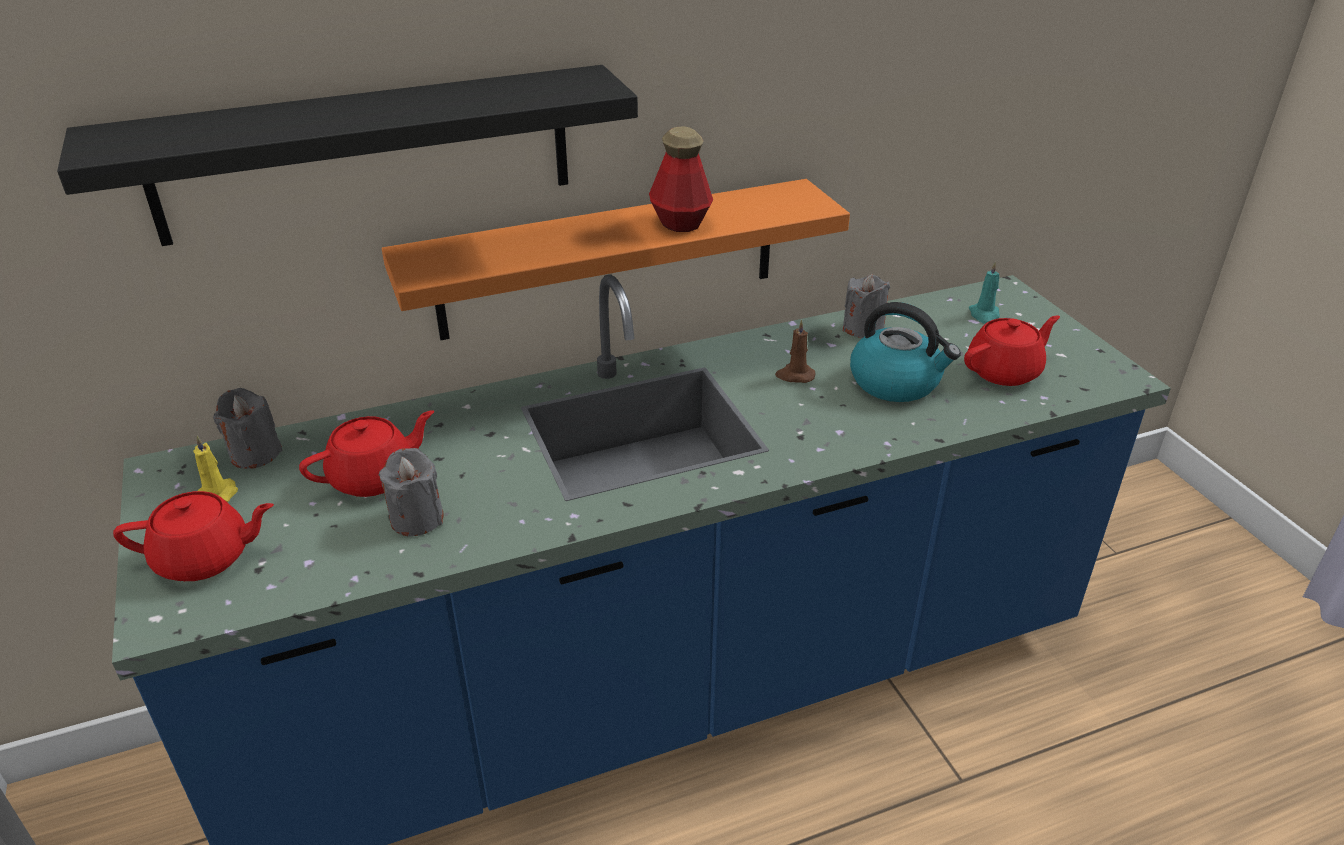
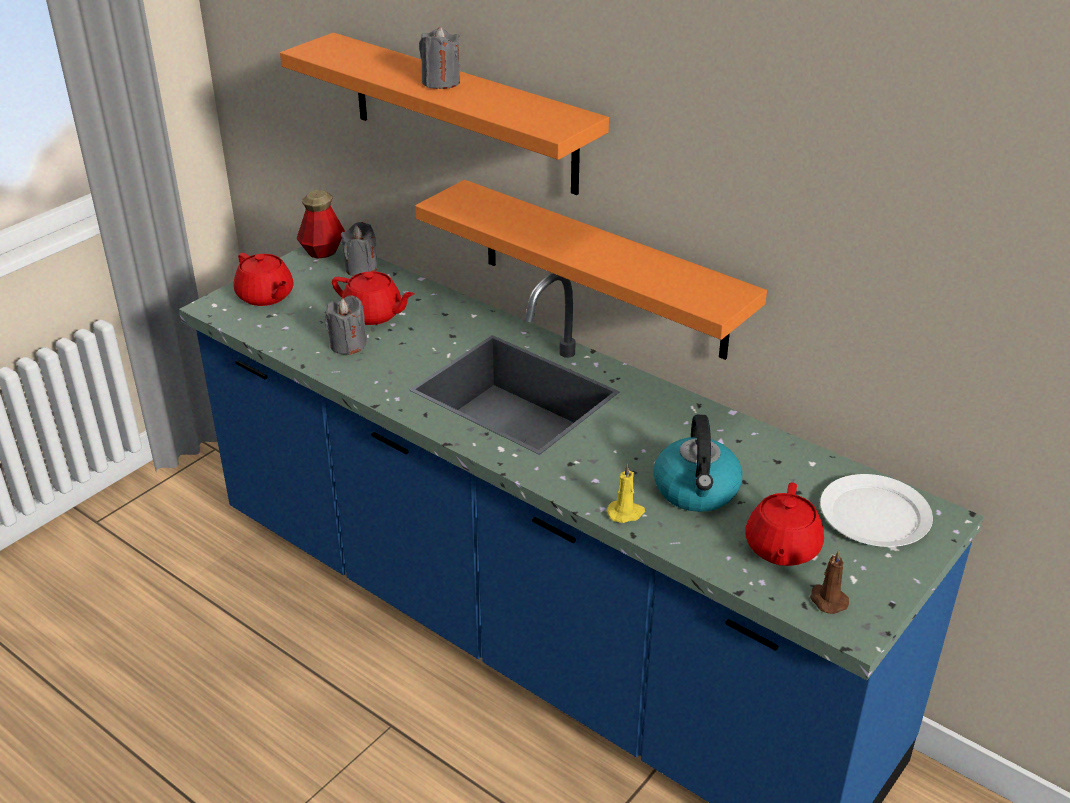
camera: 60 degrees right, 0 degrees up
(218, 494) = (317, 275): yellow candle -> yellow candle (626, 513)
(365, 154) = (462, 113): black shelf -> orange shelf
(680, 222) = (616, 261): bottle -> bottle (322, 251)
(794, 375) = (652, 436): brown candle -> brown candle (827, 600)
(863, 328) = (765, 451): grey candle -> grey candle (441, 82)
(984, 315) = (873, 514): turquoise candle -> white plate
(1005, 371) = (781, 549): red teapot -> red teapot turned 75 degrees clockwise

